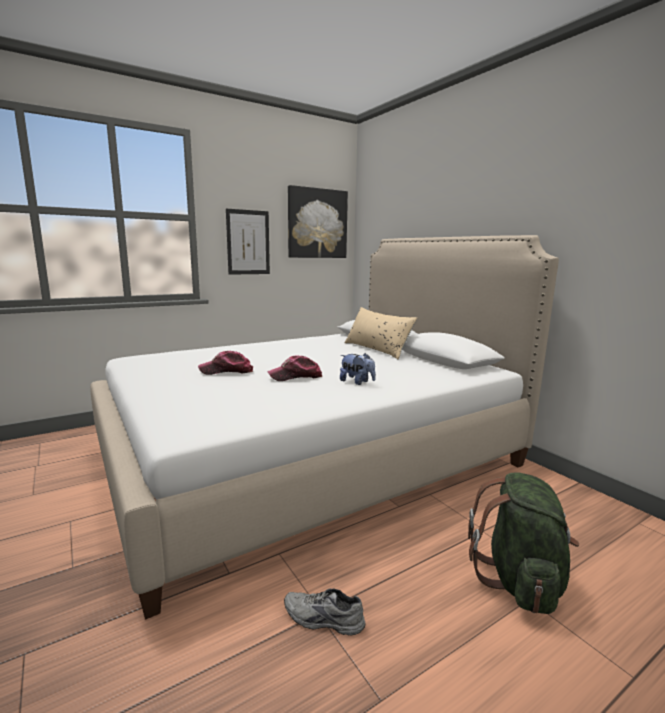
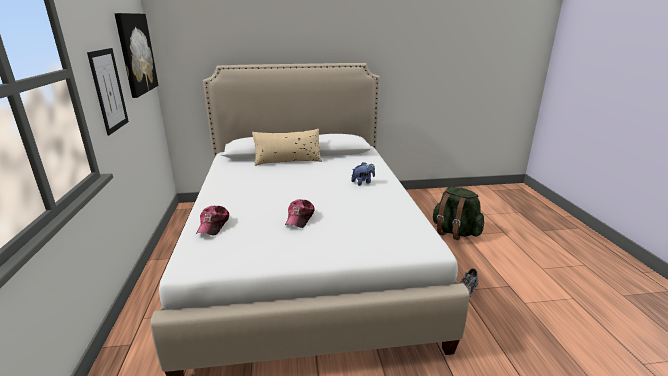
camera: 65 degrees left, 10 degrees up
(295, 376) = (336, 197): cap -> cap (213, 225)

